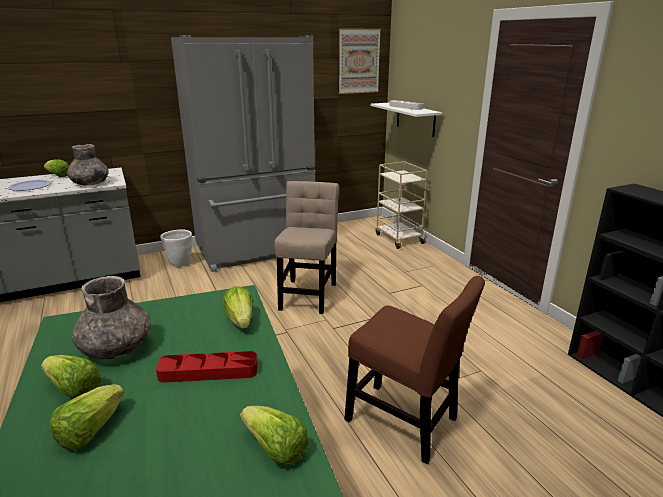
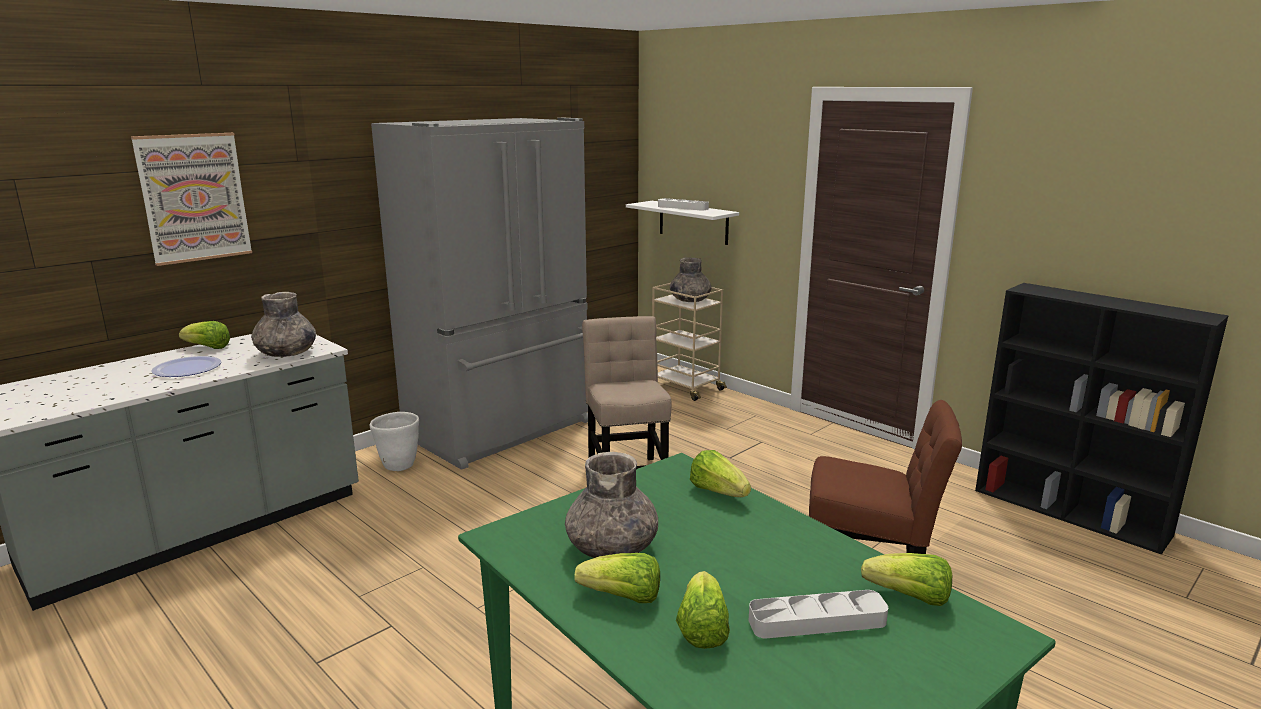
camera: 20 degrees left, 5 degrees down
(177, 449) = (817, 621): none -> grey tray
(208, 371) = (752, 548): red tray -> none
(359, 61) = (604, 147): picture -> picture (194, 197)
(404, 176) = (690, 300): none -> grey vase

